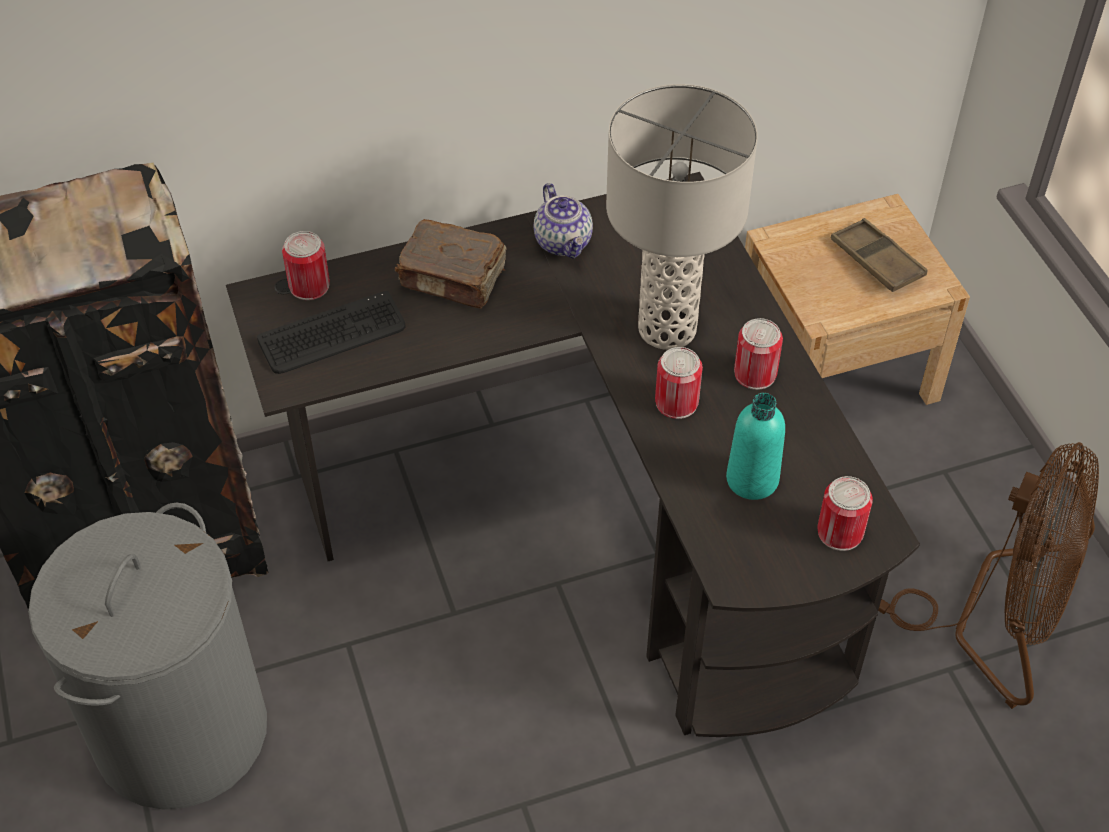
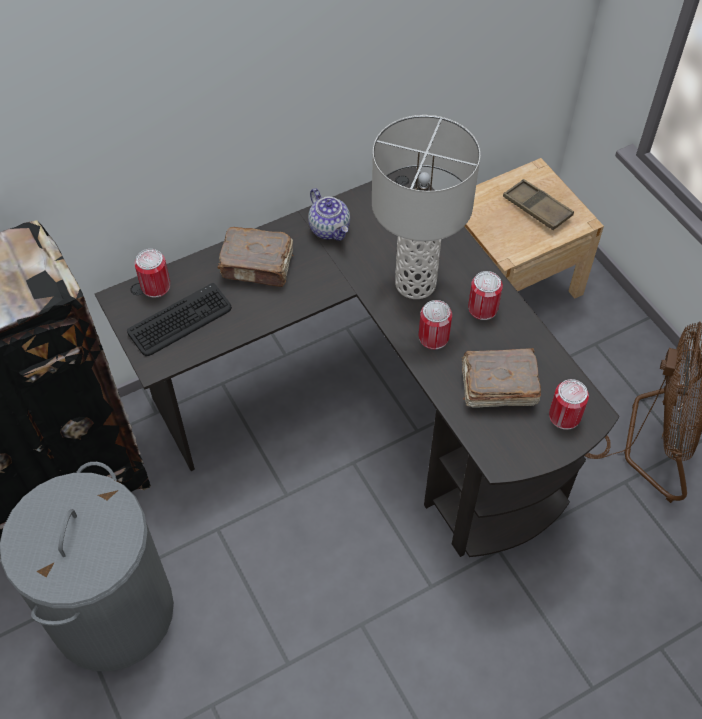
camera: 10 degrees left, 5 degrees up
(752, 479) = (497, 386): turquoise bottle -> brown book

